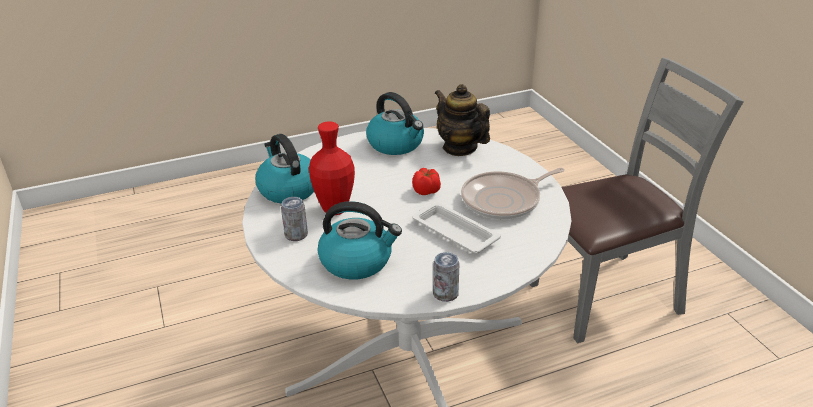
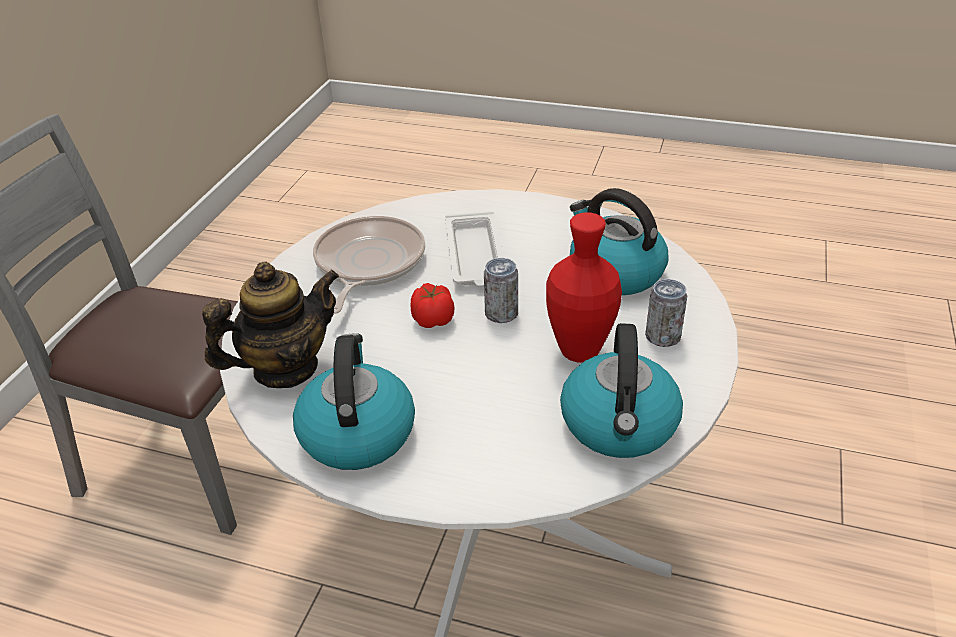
camera: 140 degrees left, 5 degrees up
(445, 294) = (560, 208): can -> can (501, 314)
(460, 148) = (285, 369): teapot -> teapot turned 120 degrees counterclockwise
(504, 200) = (368, 264): frying pan -> frying pan turned 90 degrees counterclockwise

